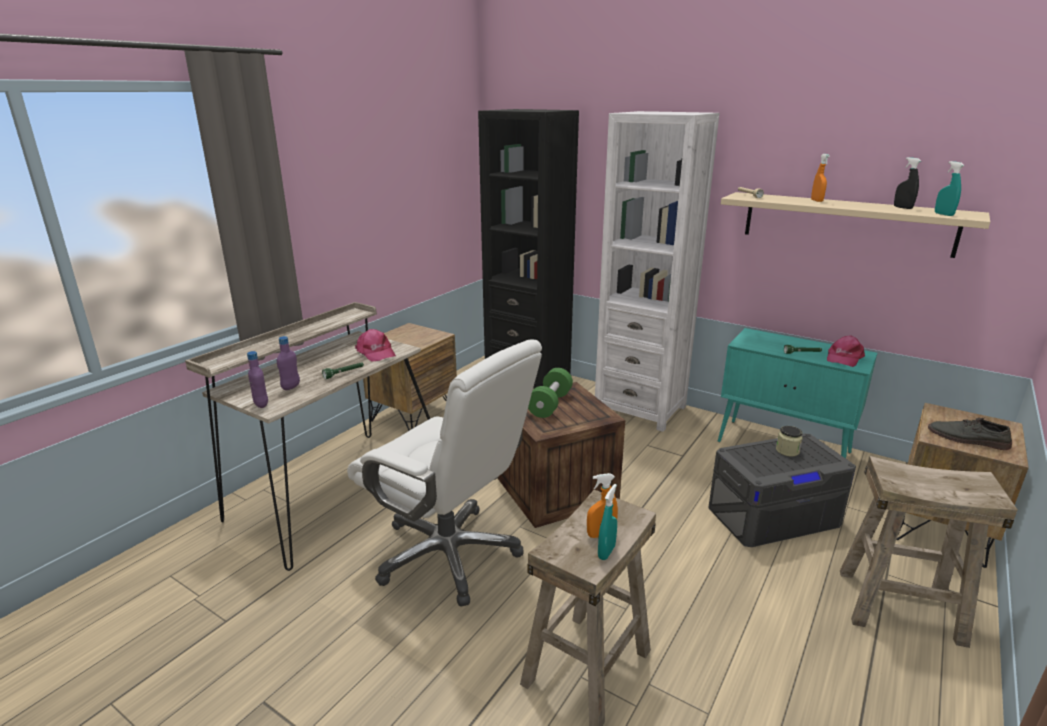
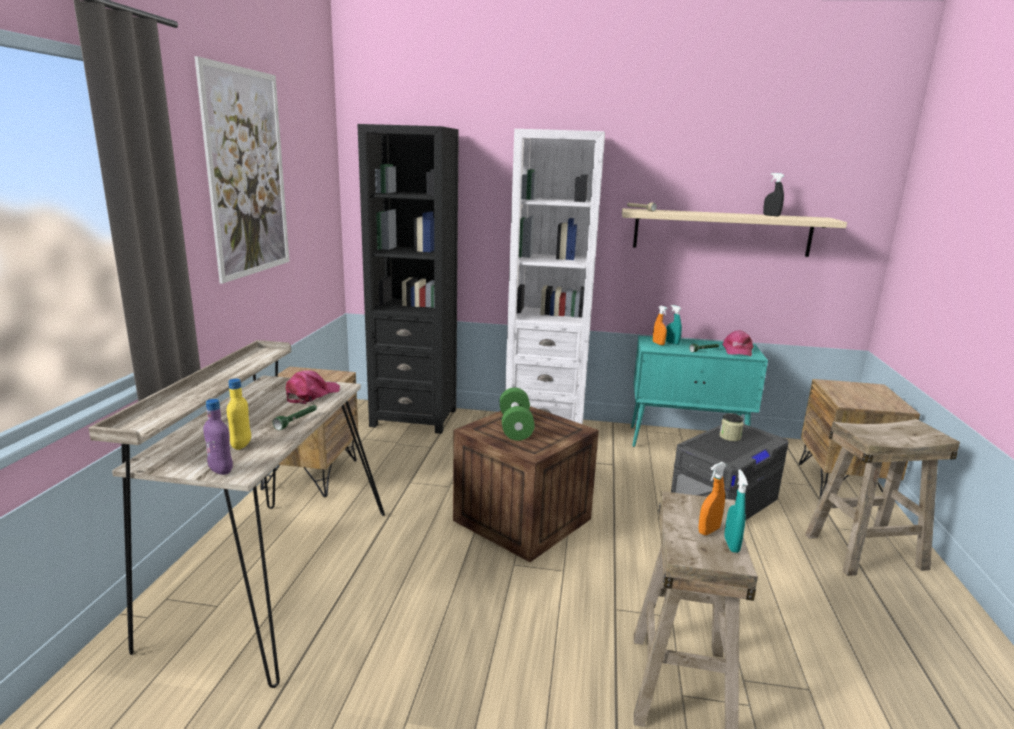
camera: 25 degrees left, 5 degrees down
(291, 387) = (241, 445): purple bottle -> yellow bottle
(367, 162) = (247, 174): none -> picture
(375, 352) = (312, 394): pink cap -> pink cap turned 90 degrees counterclockwise
(449, 554) = (461, 613): white office chair -> none
(816, 201) = (701, 212): orange spray bottle -> orange spray bottle (658, 343)
(943, 214) = (809, 219): turquoise spray bottle -> turquoise spray bottle (672, 343)
(967, 439) = (866, 401): grey shoe -> none

